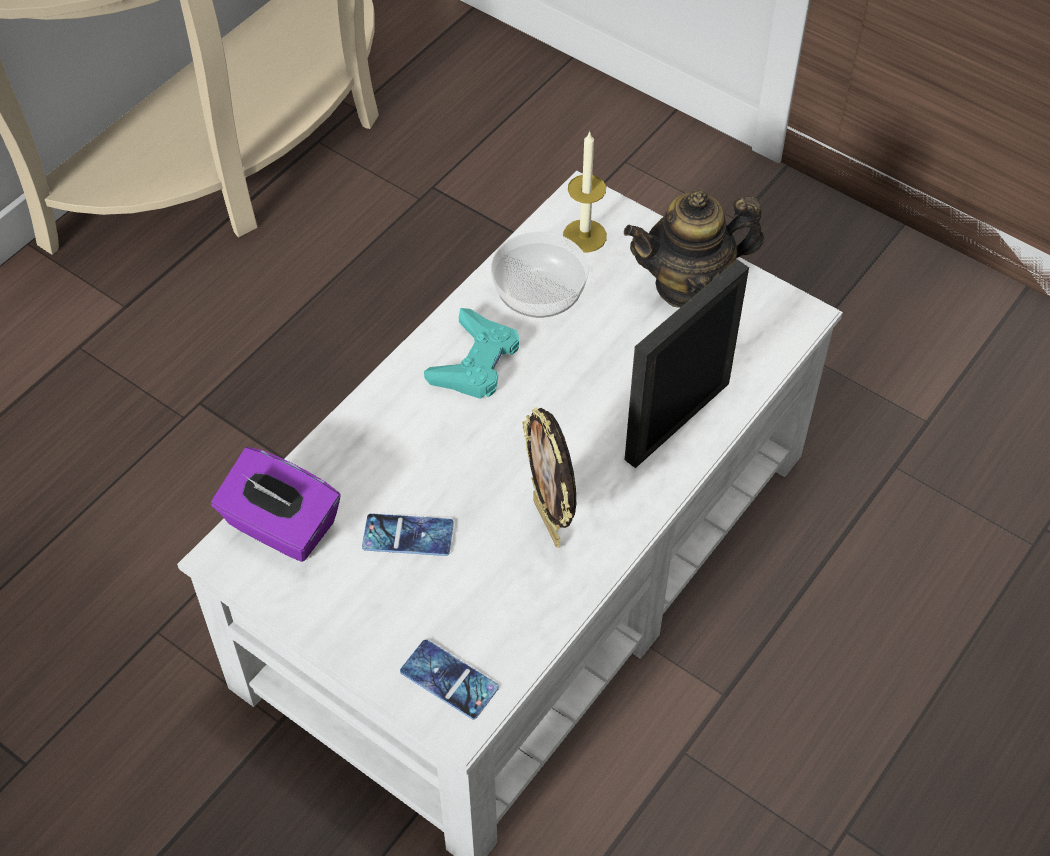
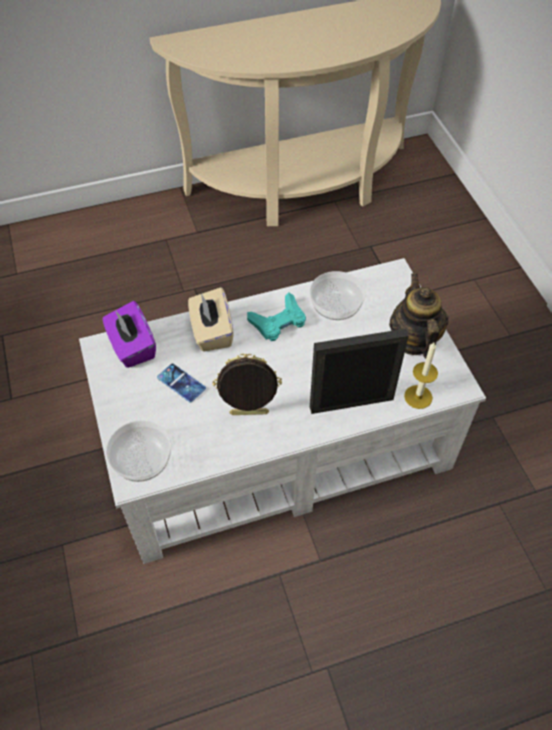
camera: 35 degrees right, 0 degrees up
(387, 433) = (211, 332): none -> beige tissue box
(449, 679) = (142, 459): phone -> bowl
(549, 522) = (249, 415): picture frame -> picture frame turned 75 degrees clockwise
(584, 236) = (381, 290): candle -> candle (418, 397)
(688, 284) = (413, 340): teapot -> teapot turned 60 degrees clockwise

